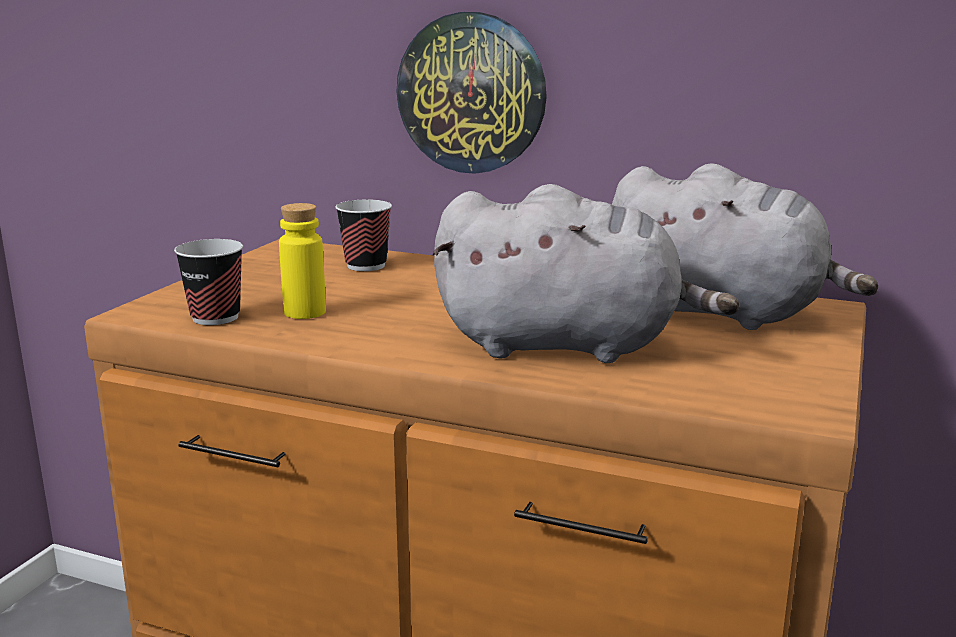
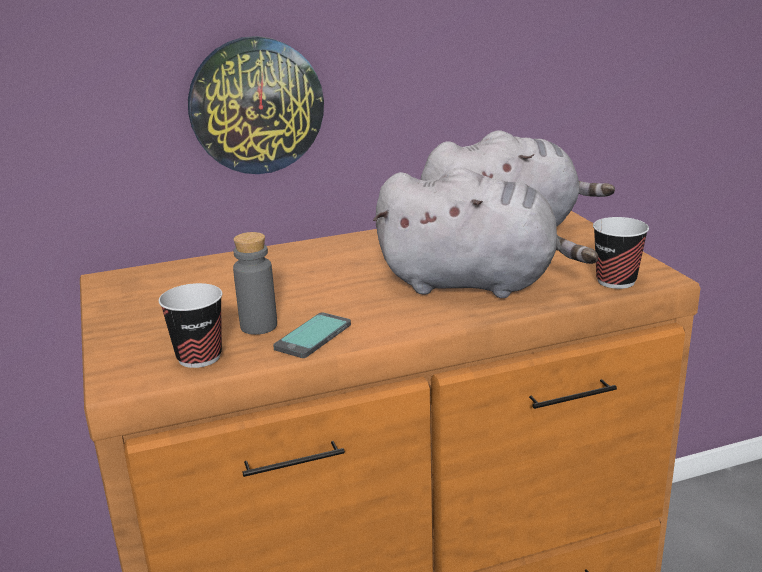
camera: 40 degrees left, 5 degrees up
(305, 312) = (259, 326): yellow bottle -> grey bottle
(323, 335) = (313, 337): none -> phone
(366, 266) = (215, 274): cup -> cup (616, 281)
(568, 346) = (475, 283): grey plush toy -> grey plush toy turned 45 degrees clockwise

